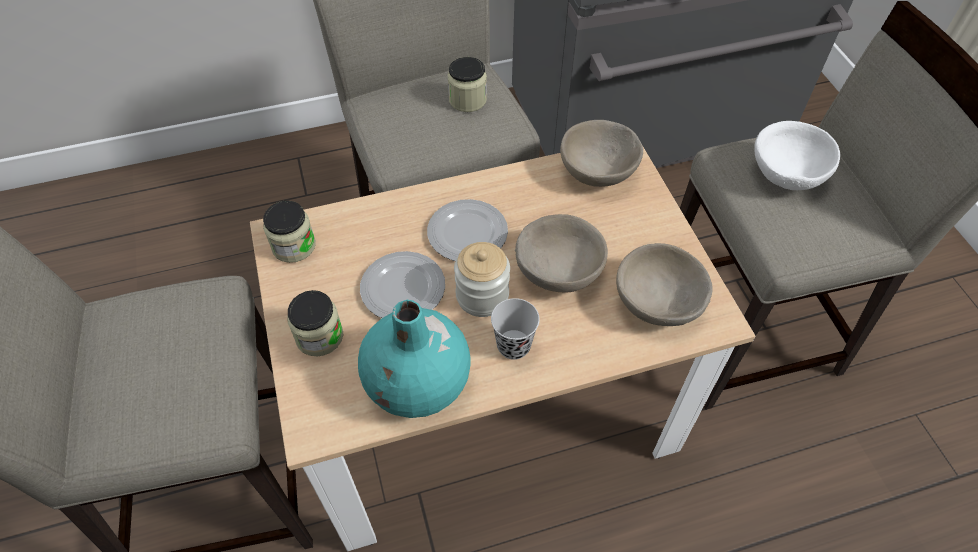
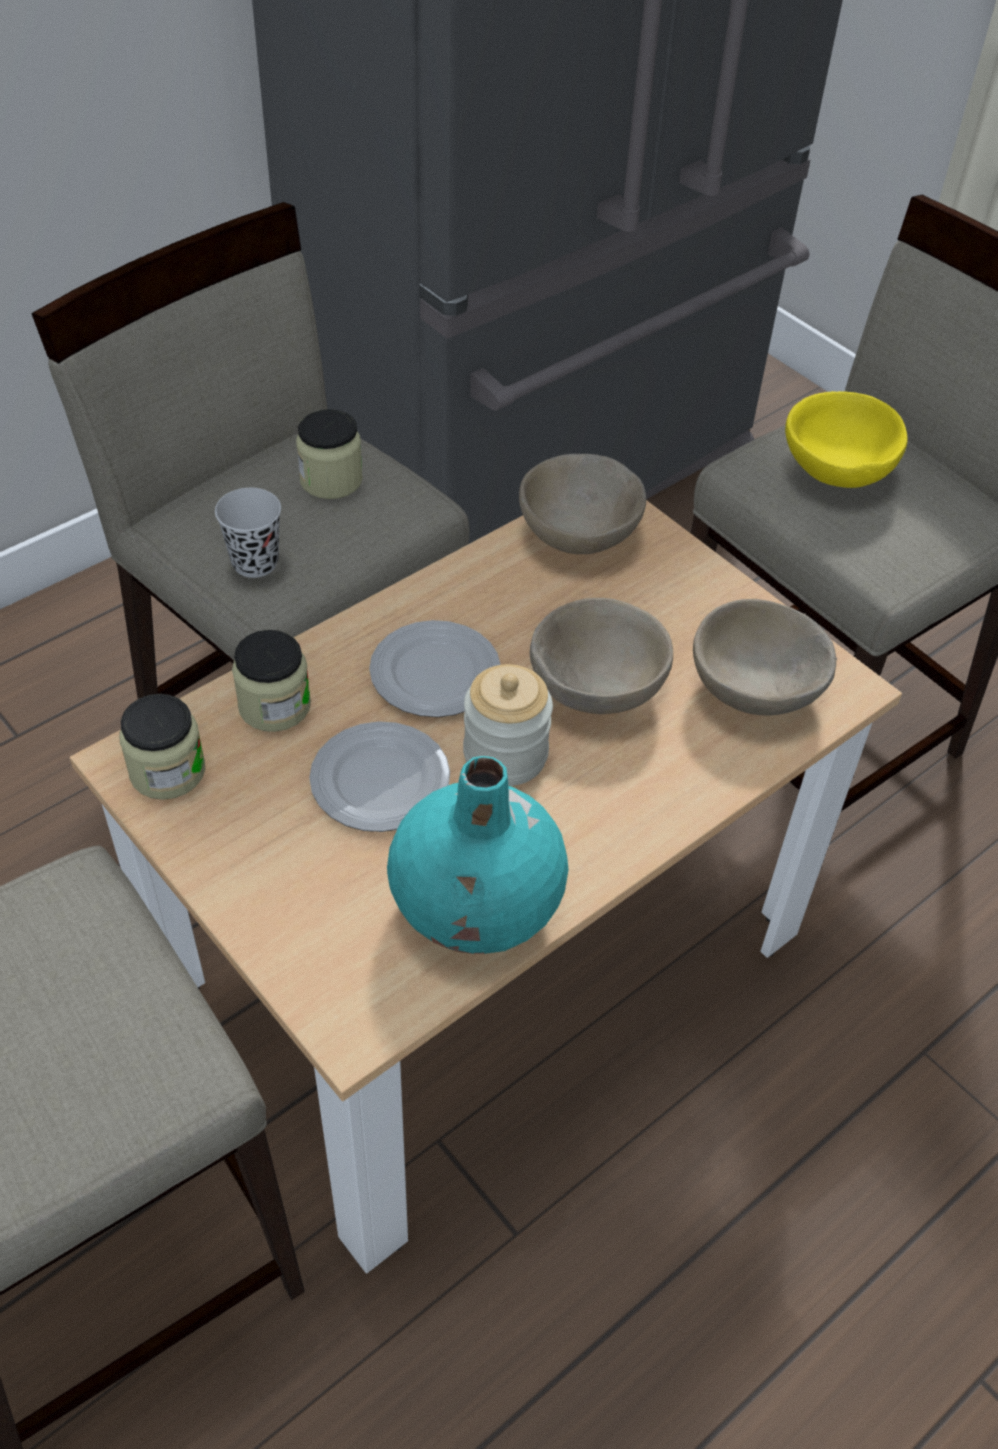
camera: 25 degrees left, 5 degrees down
(319, 336) = (287, 890): jar -> jar (274, 706)
(513, 345) = (588, 809): black cup -> black cup (255, 562)
(785, 173) = (835, 469): white bowl -> yellow bowl

